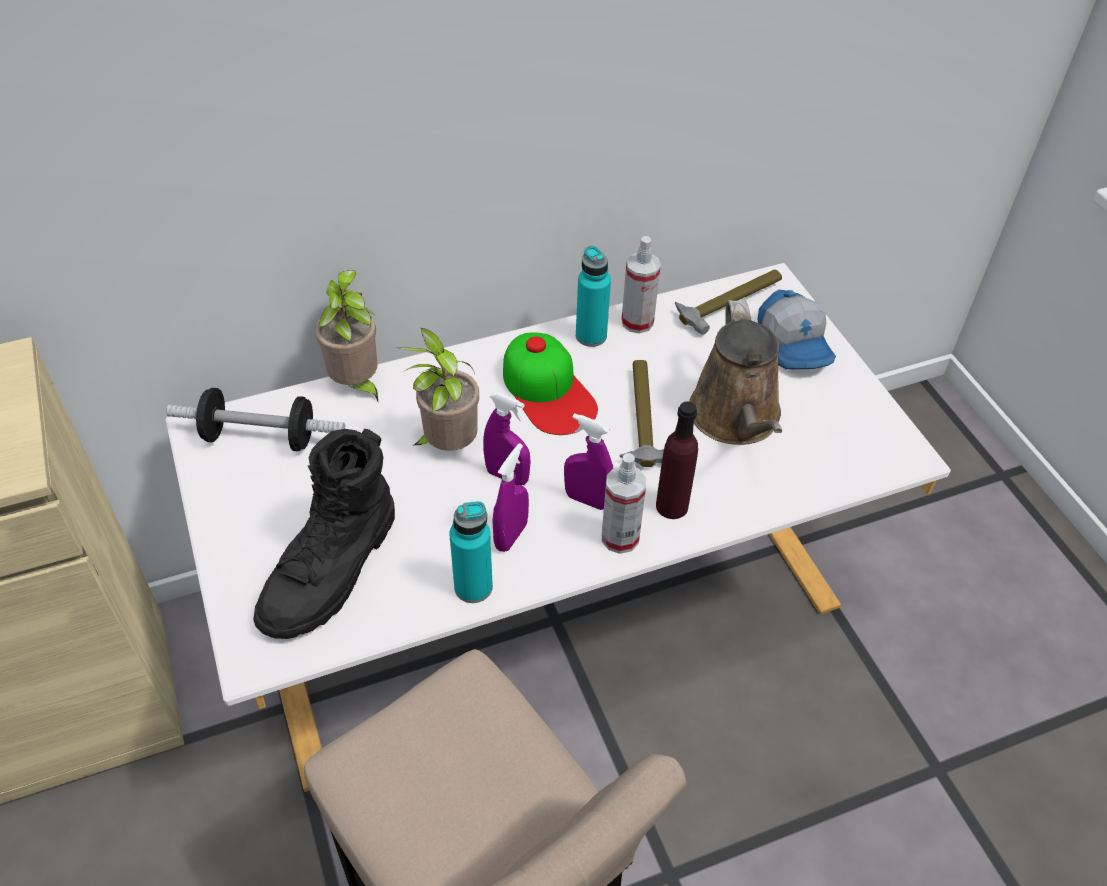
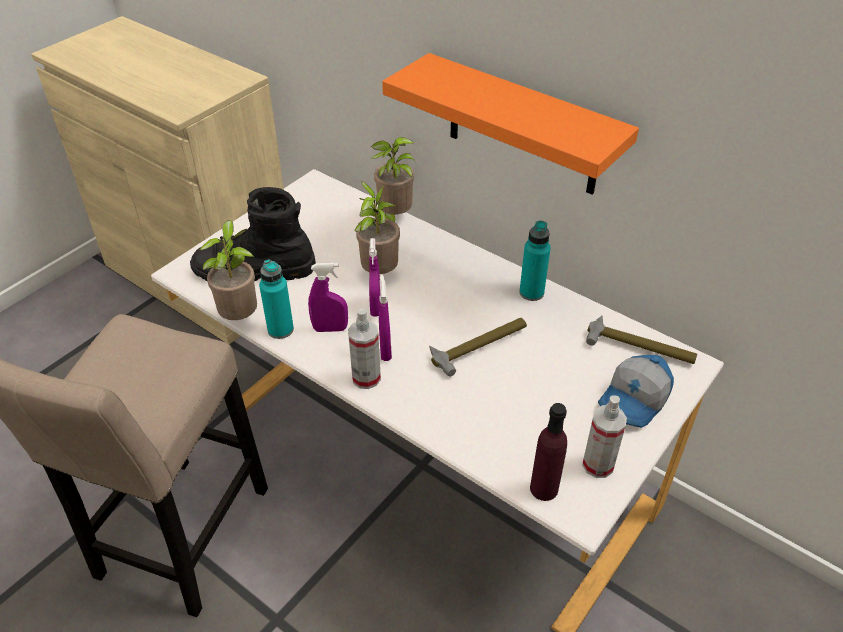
camera: 60 degrees right, 5 degrees down
(260, 437) = (325, 204): dumbbell -> none
(414, 621) = (241, 317): none -> potted plant
(510, 157) = (523, 126): none -> orange shelf
(548, 390) = (463, 294): cap -> none
(637, 322) = (568, 308): spray bottle -> spray bottle (598, 465)
(672, 506) = (413, 393): purple bottle -> purple bottle (544, 488)
(736, 419) = (524, 396): brown watering can -> none

